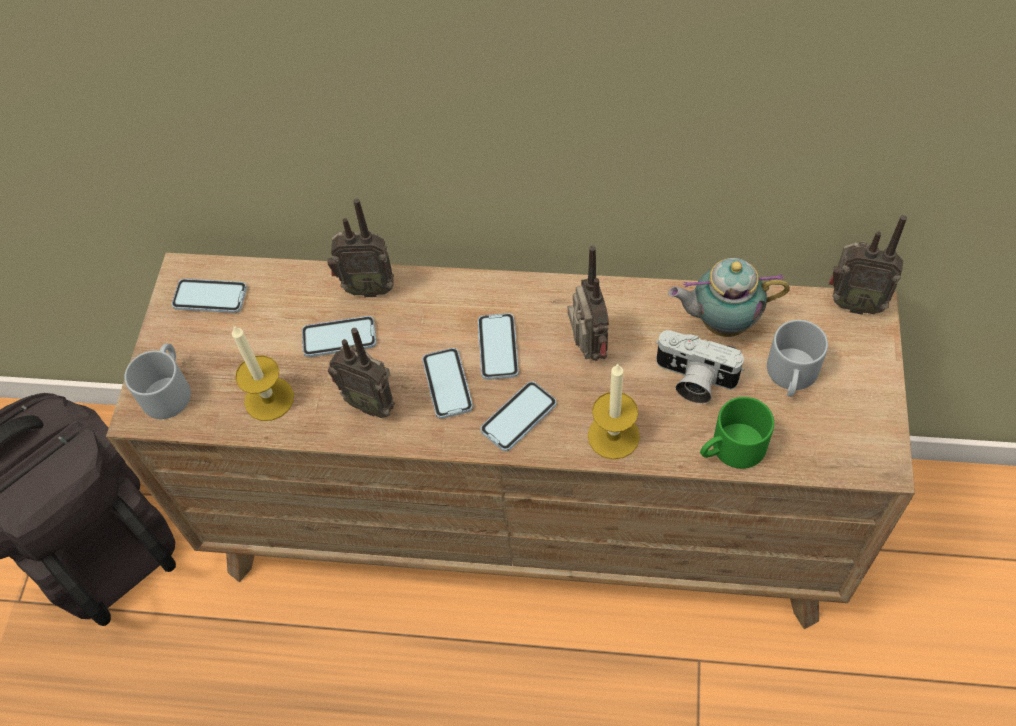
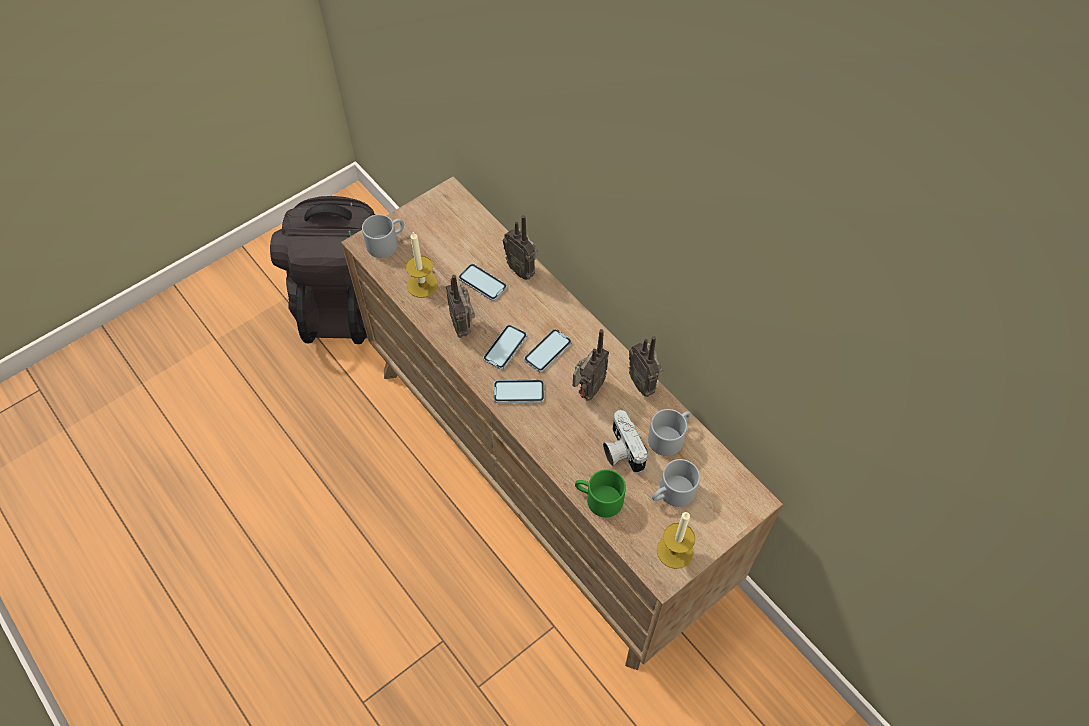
camera: 40 degrees right, 0 degrees up
(210, 297) = (448, 214): phone -> none
(613, 436) = (551, 441): candle -> candle (675, 551)
(721, 322) = (669, 436): teapot -> grey mug
(854, 302) = (751, 488): radio -> radio (643, 383)

